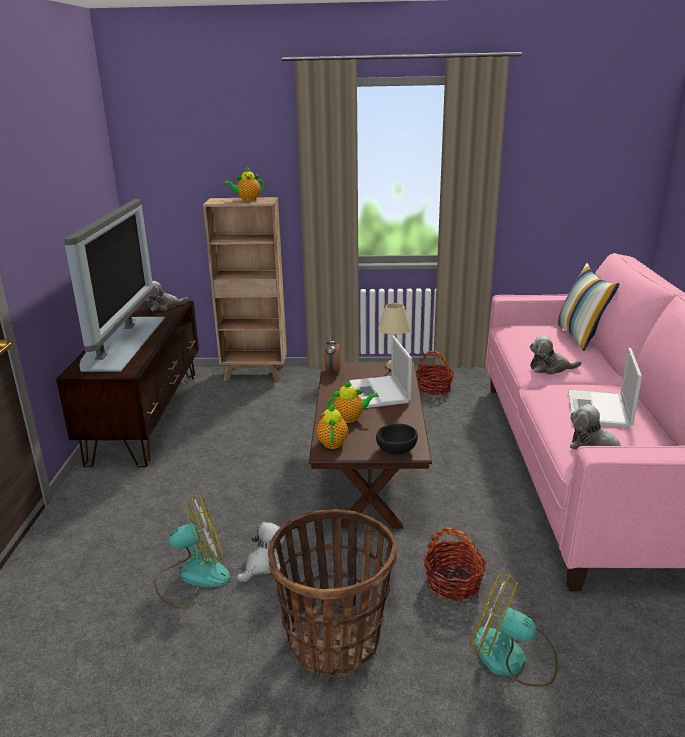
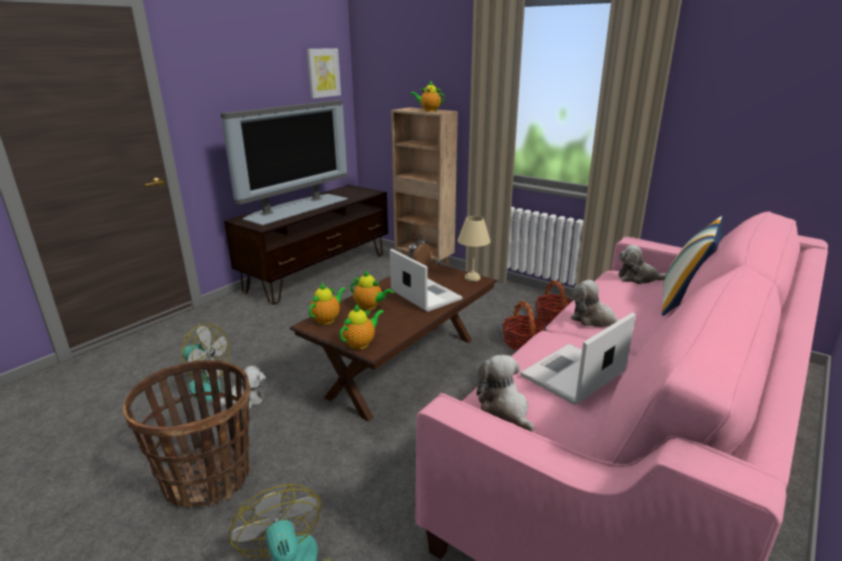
camera: 35 degrees right, 0 degrees up
(96, 167) = (323, 73): none -> picture
(164, 306) = (361, 192): plush toy -> plush toy (638, 278)
(379, 393) = (424, 295): laptop -> laptop turned 120 degrees clockwise
(397, 450) = (361, 343): black bowl -> teapot
(453, 583) = (344, 485): basket -> basket (522, 342)

